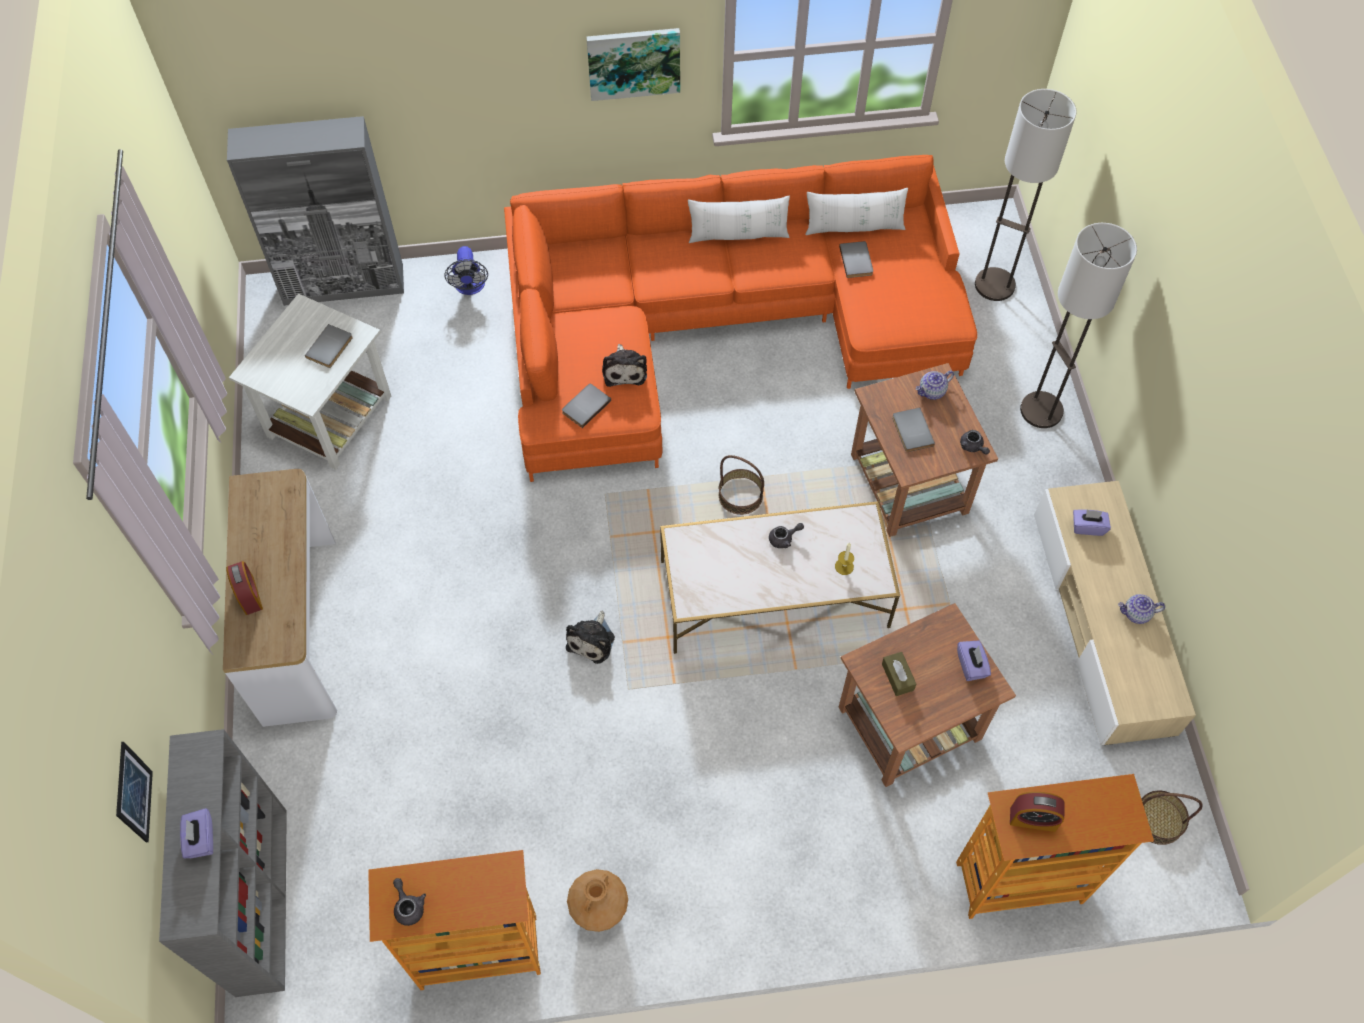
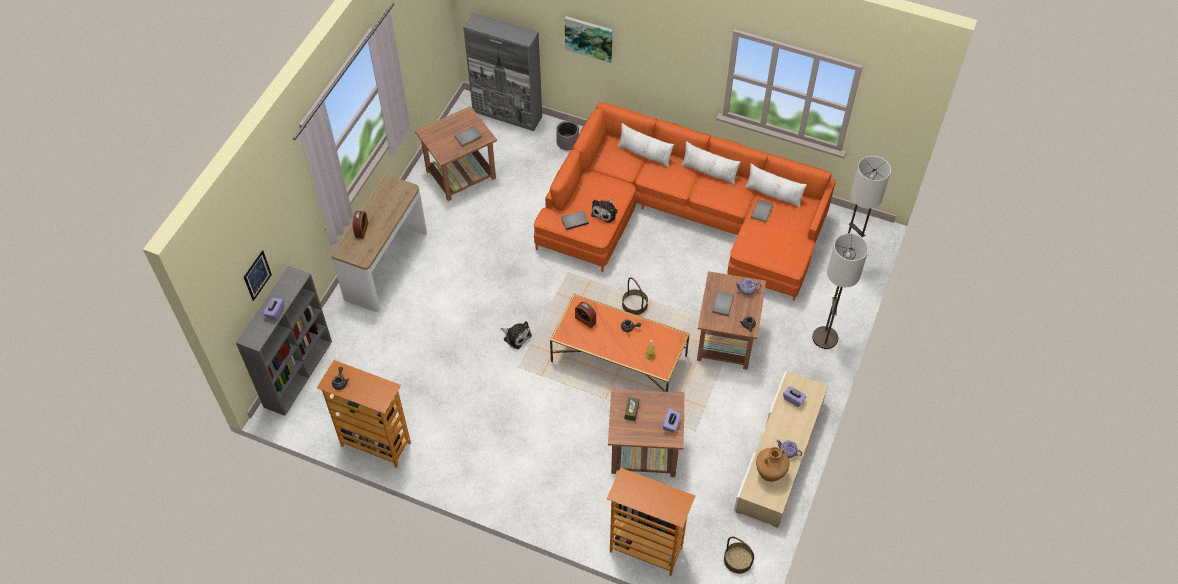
camera: 30 degrees right, 5 degrees down
(330, 415) = (461, 174): white side table -> brown side table
(470, 287) = (568, 142): fan -> grey planter
(592, 640) = (516, 336): plush toy -> plush toy turned 105 degrees counterclockwise
(599, 910) = (440, 455): brown vase -> brown vase (770, 473)
(623, 250) = (644, 154): none -> white pillow
(634, 62) = (680, 58): picture -> picture (589, 38)
(774, 593) = (619, 358): white coffee table -> orange coffee table
(1033, 819) = (633, 489): alarm clock -> alarm clock (585, 320)

